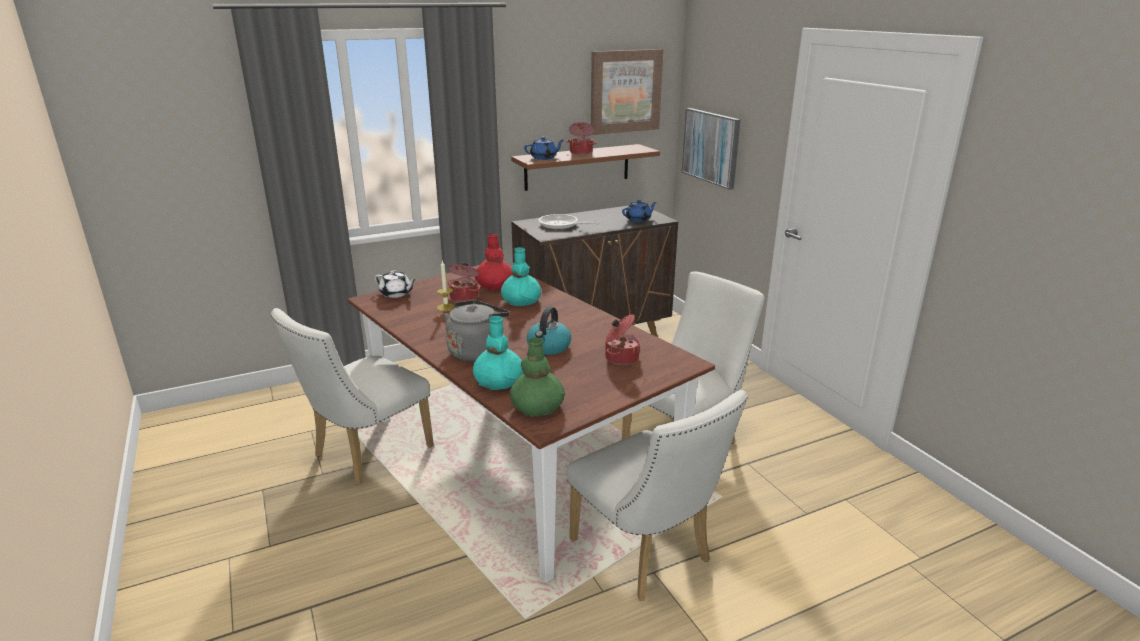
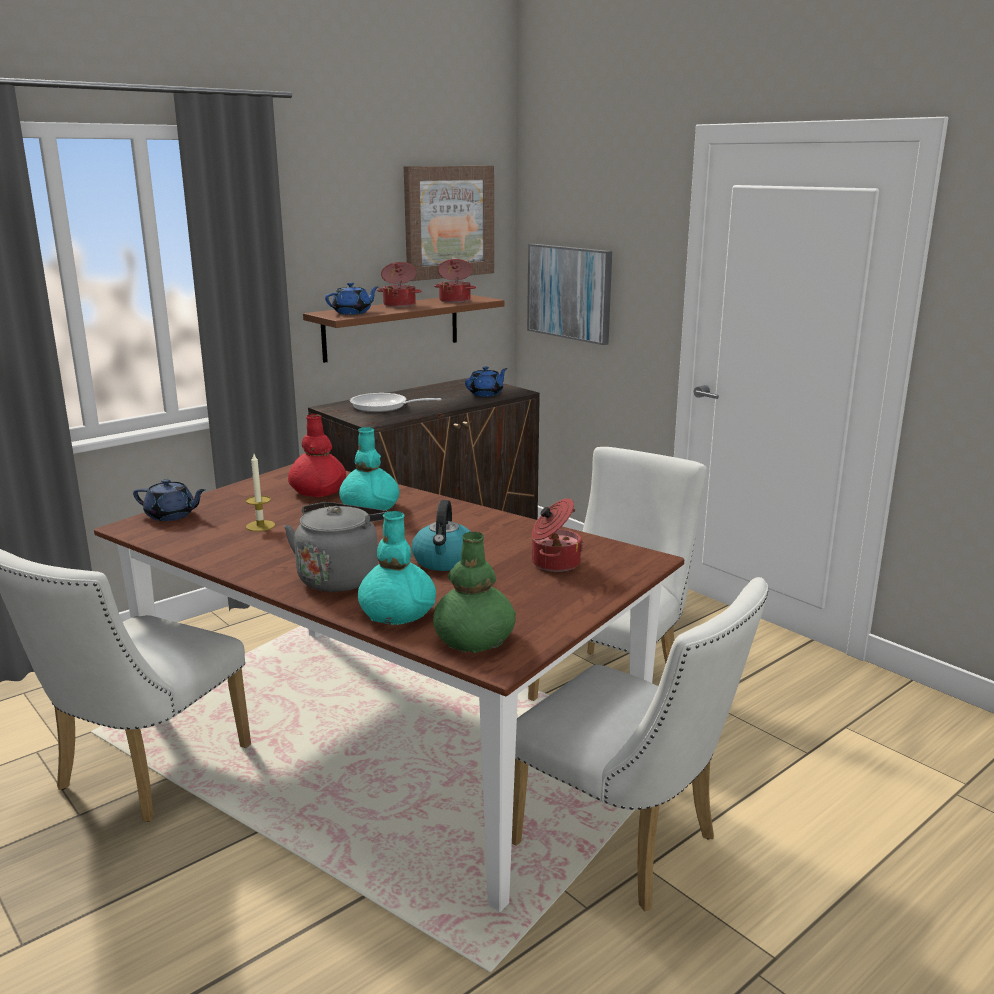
camera: 15 degrees left, 5 degrees down
(396, 294) = (171, 515): white teapot -> blue teapot
(464, 297) = (281, 509): cooking pot -> cooking pot (455, 301)

